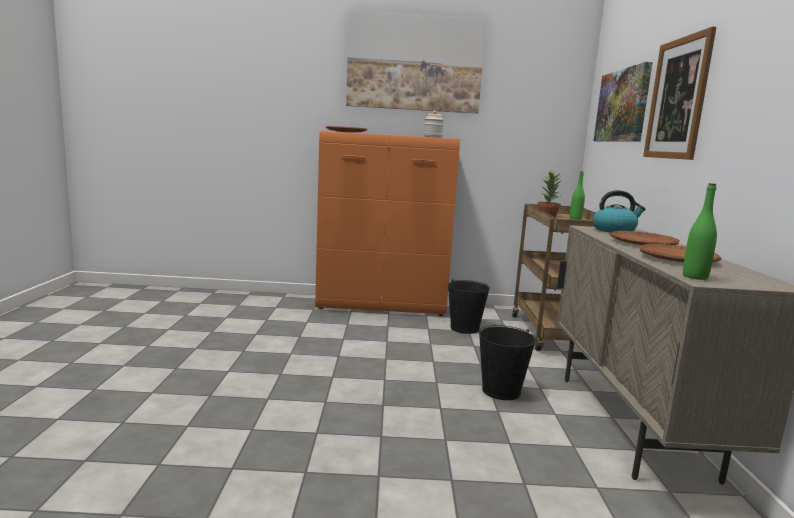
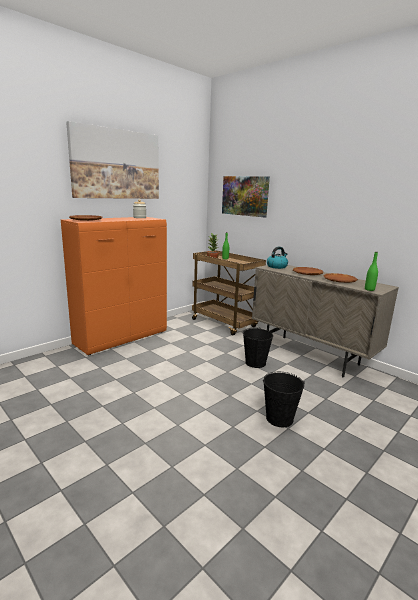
camera: 45 degrees left, 5 degrees up
(464, 328) = (186, 335): black bucket -> black bucket (279, 418)
(678, 99) = (295, 199): picture -> none

